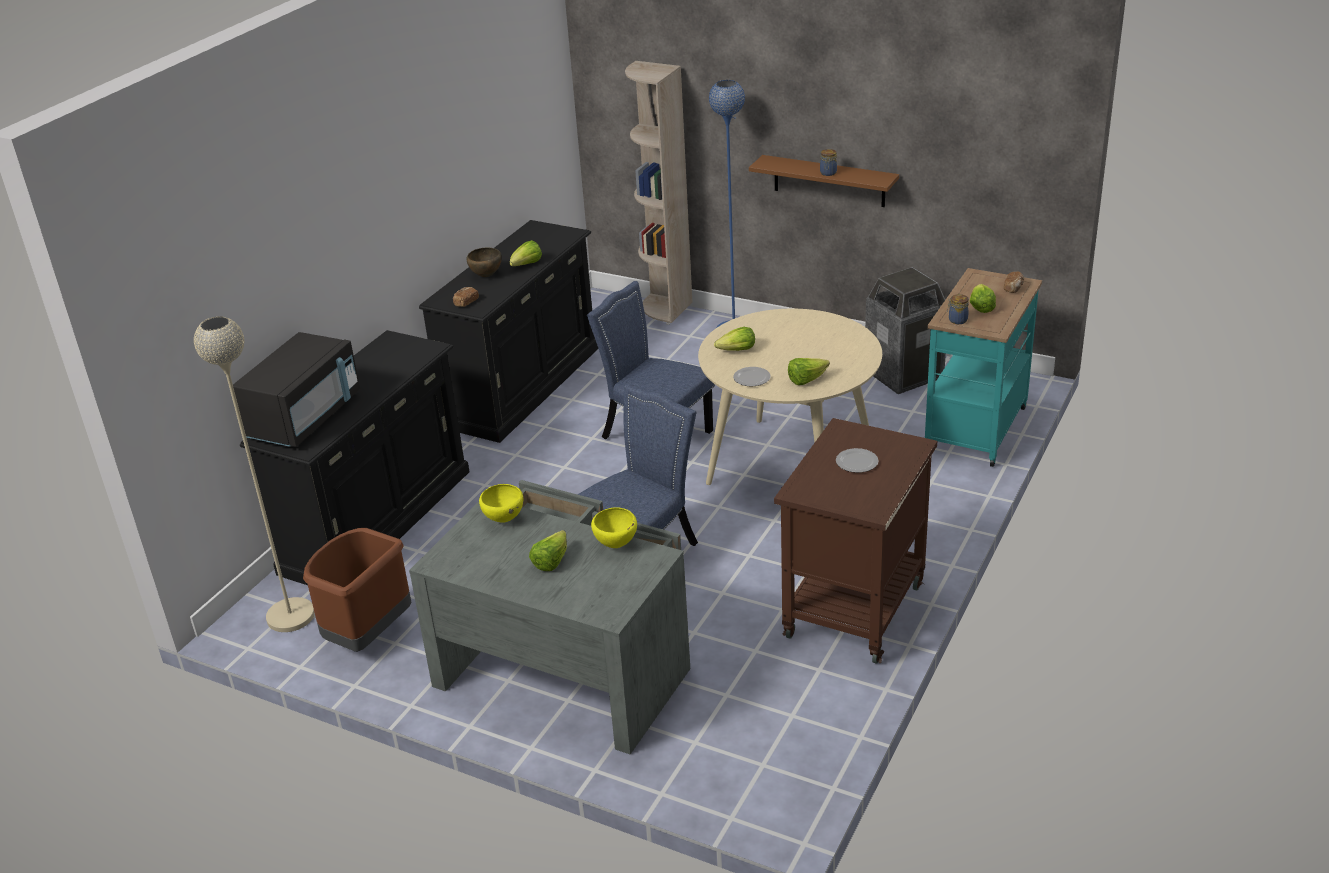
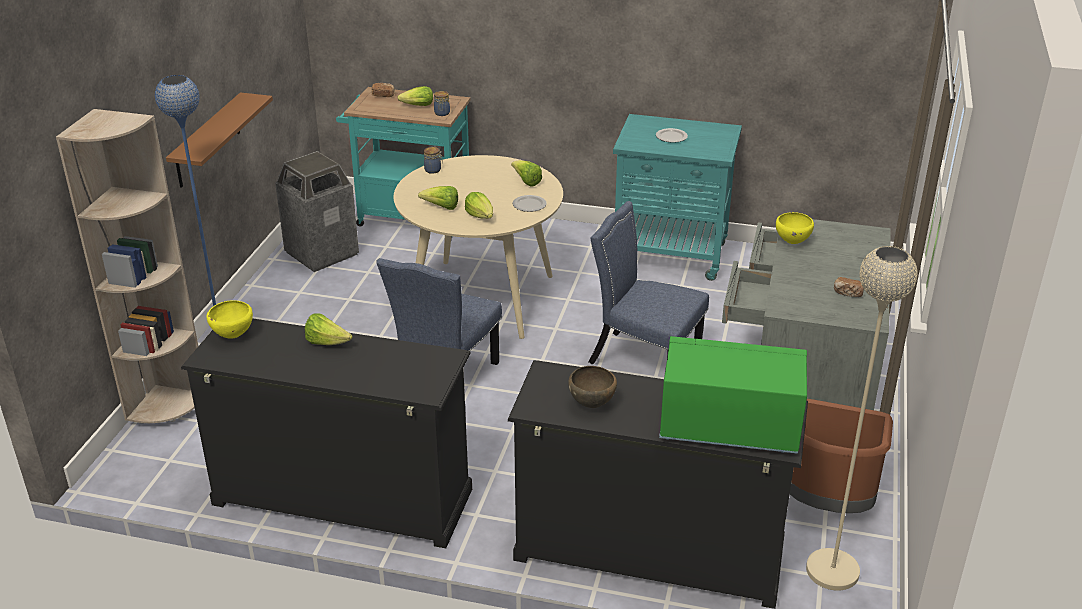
camera: 105 degrees left, 0 degrees up
(305, 418) = (728, 426): black microwave -> green microwave
(465, 302) = (431, 369): bread -> bread (847, 293)
(486, 276) = (356, 368): brown bowl -> brown bowl (592, 404)
(504, 519) = (791, 298): yellow bowl -> yellow bowl (232, 336)
(551, 561) = (831, 266): lettuce -> lettuce (441, 207)
(828, 173) = (231, 121): jar -> jar (433, 170)
(853, 613) = (671, 257): brown cart -> turquoise cart

